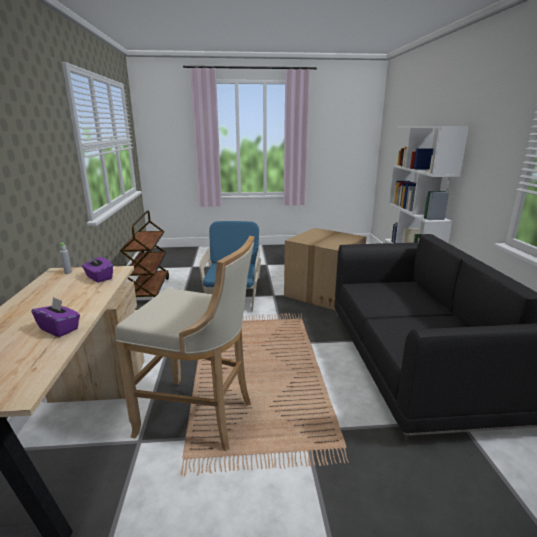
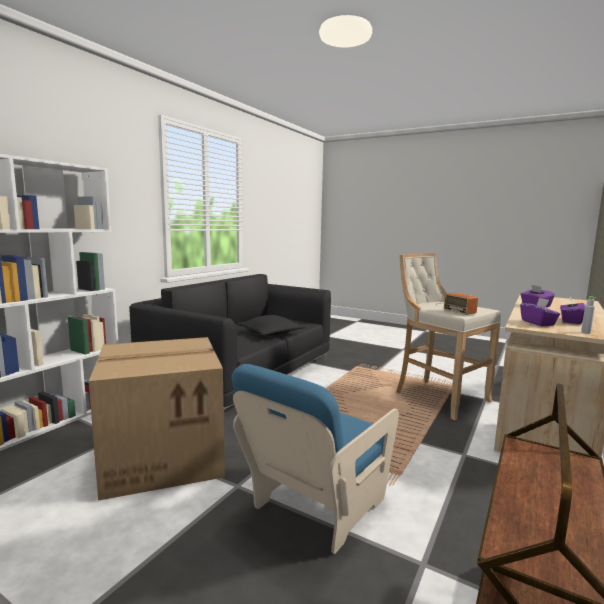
camera: 145 degrees left, 10 degrees down
(58, 290) = (570, 321): none -> purple tissue box
(178, 308) = (455, 308): none -> radio
(395, 320) = (271, 333): none -> black pillow

